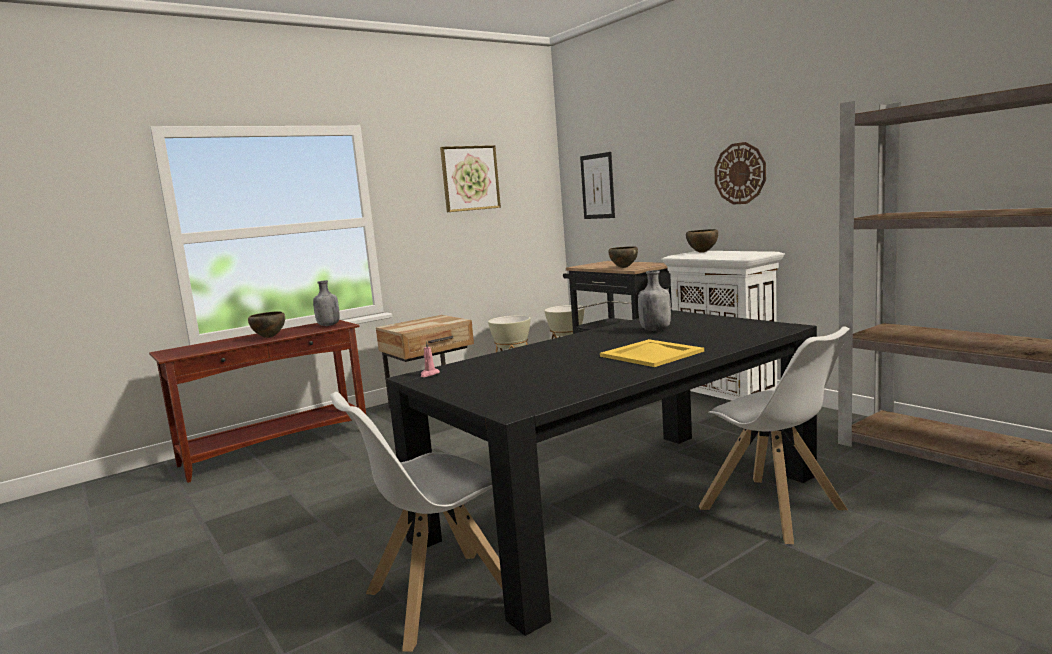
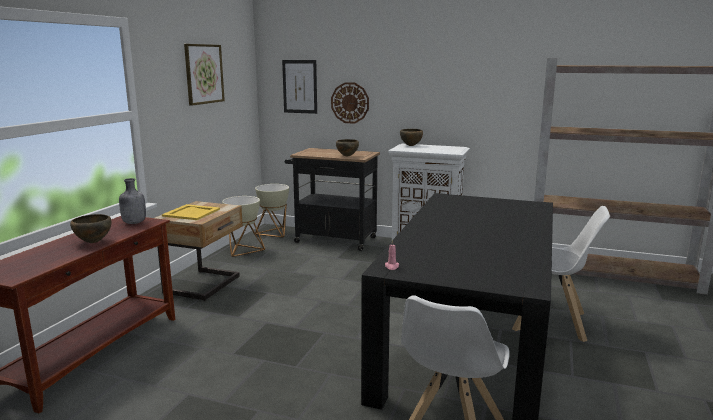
camera: 35 degrees left, 5 degrees up
(650, 354) = (507, 232): yellow tray -> yellow tray (191, 213)
(655, 330) = (464, 211): grey bottle -> none
(740, 173) = (436, 90): wall clock -> wall clock (350, 103)

